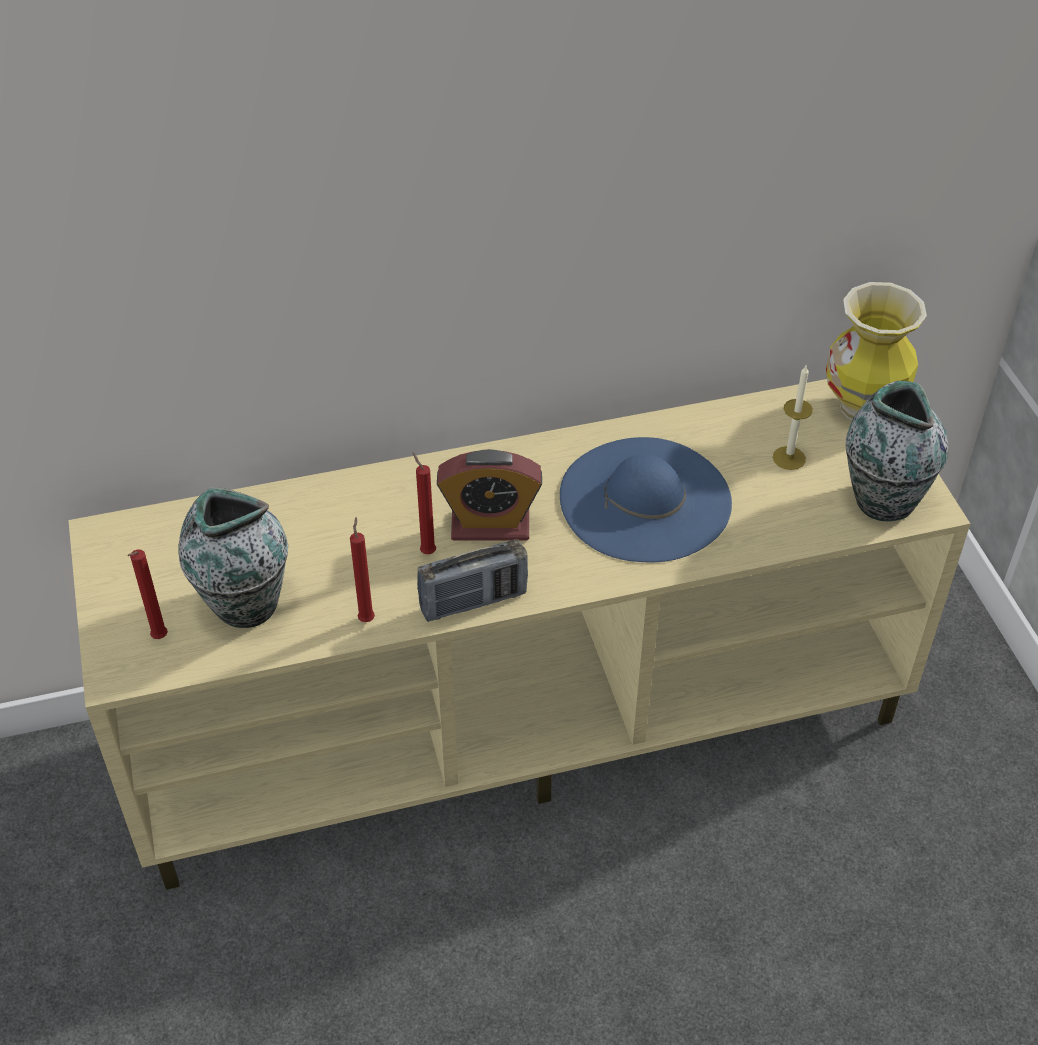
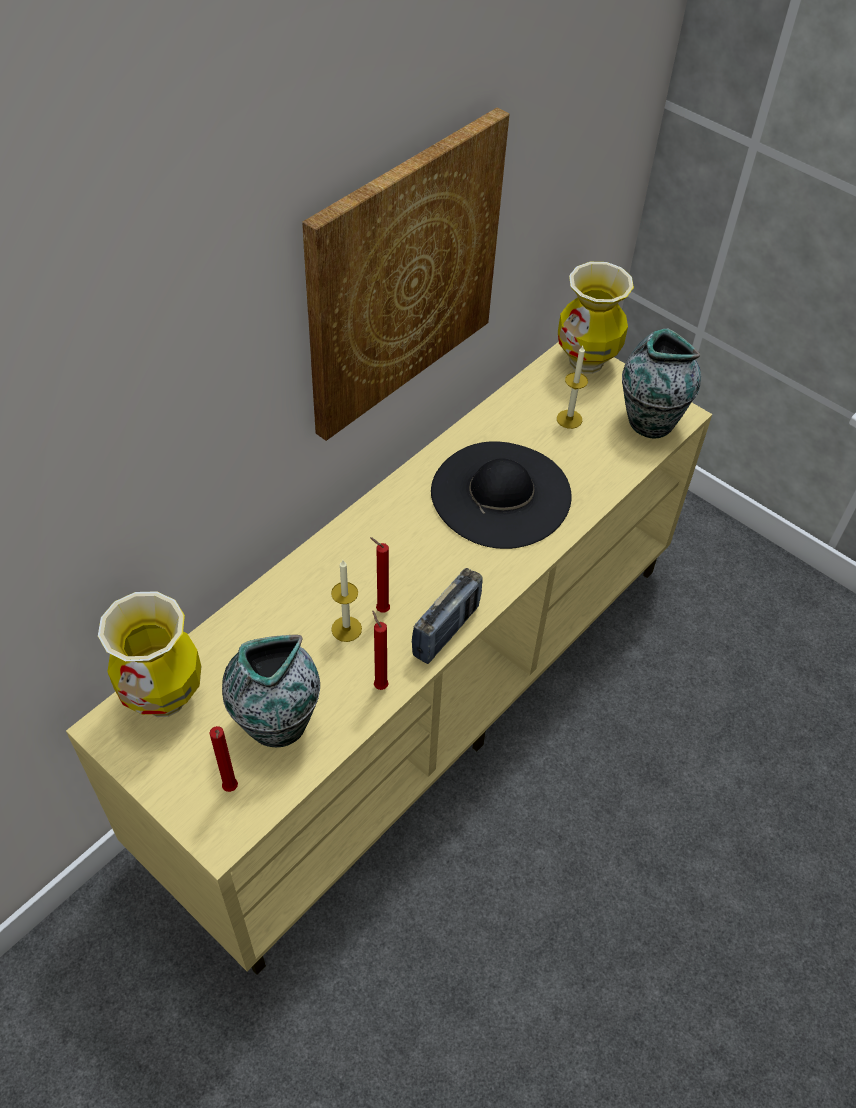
camera: 35 degrees left, 5 degrees up
(169, 533) = (165, 697): none -> vase
(379, 553) = (346, 629): none -> candle
(490, 525) = (410, 566): alarm clock -> none
(580, 196) = (402, 275): none -> picture
(645, 499) = (501, 494): blue hat -> black hat

